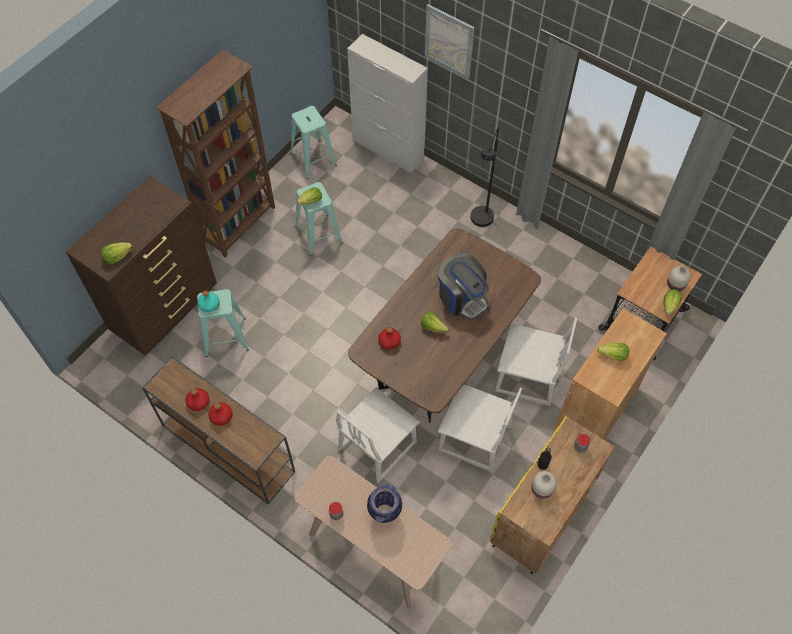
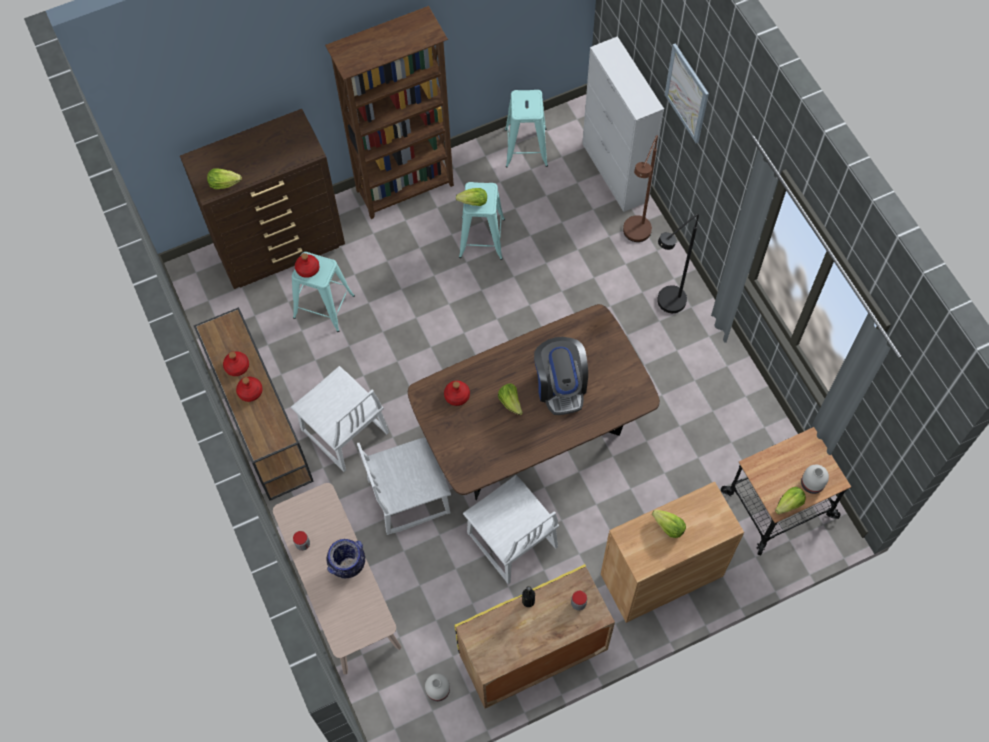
camera: 30 degrees right, 5 degrees up
(209, 305) = (307, 269): turquoise bottle -> red bottle
(429, 186) = (635, 237): none -> brown floor lamp
(527, 377) = (609, 504): white chair -> white chair (344, 432)
(541, 489) = (511, 624): white vase -> white vase (437, 690)

